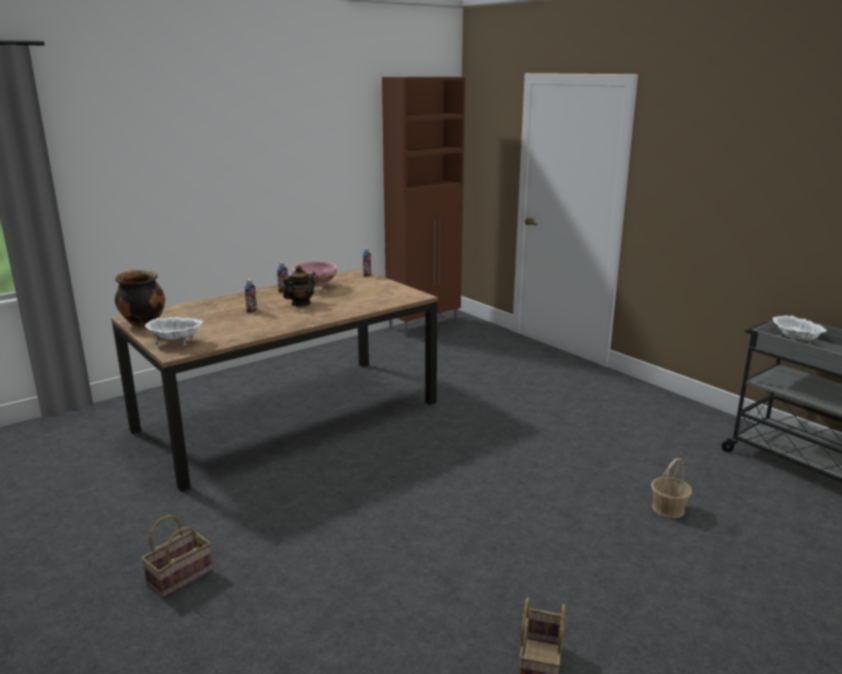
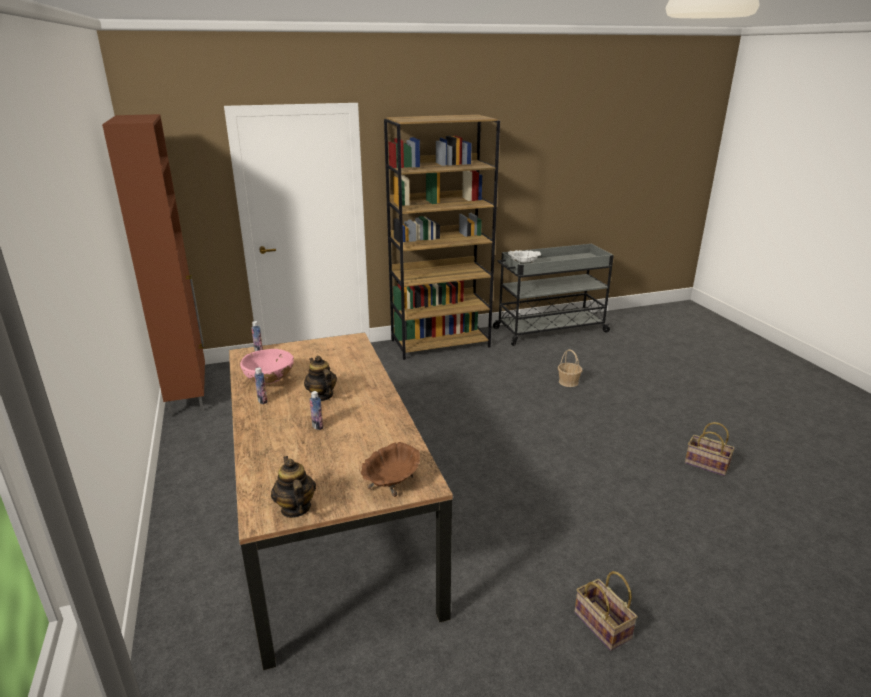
camera: 70 degrees left, 5 degrees up
(142, 323) = (295, 508): cooking pot -> teapot
(176, 342) = (391, 482): white bowl -> brown bowl
(659, 403) = (440, 343): none -> brown bookcase

